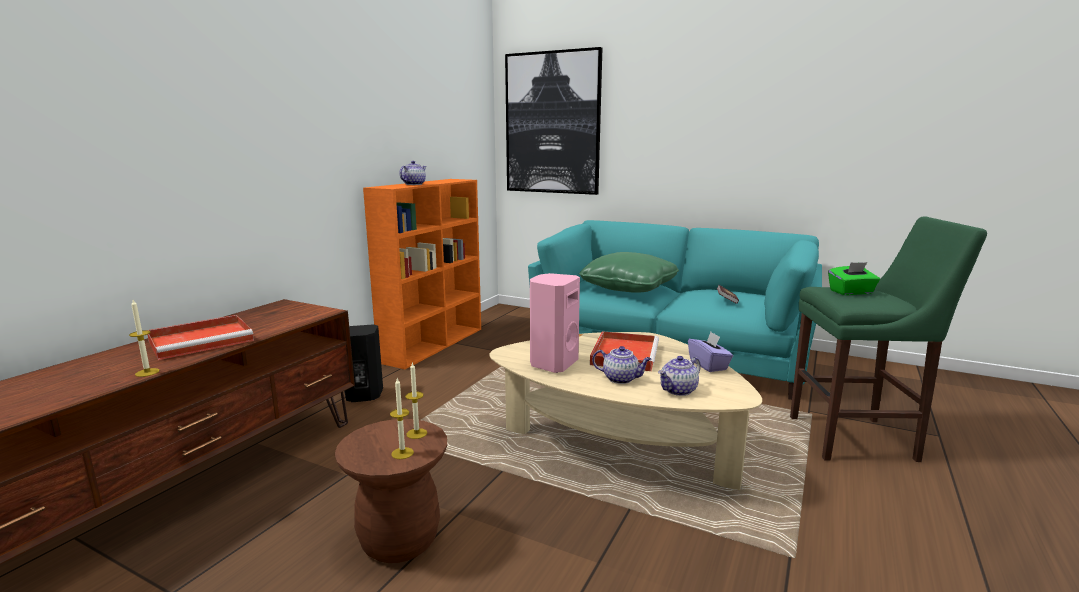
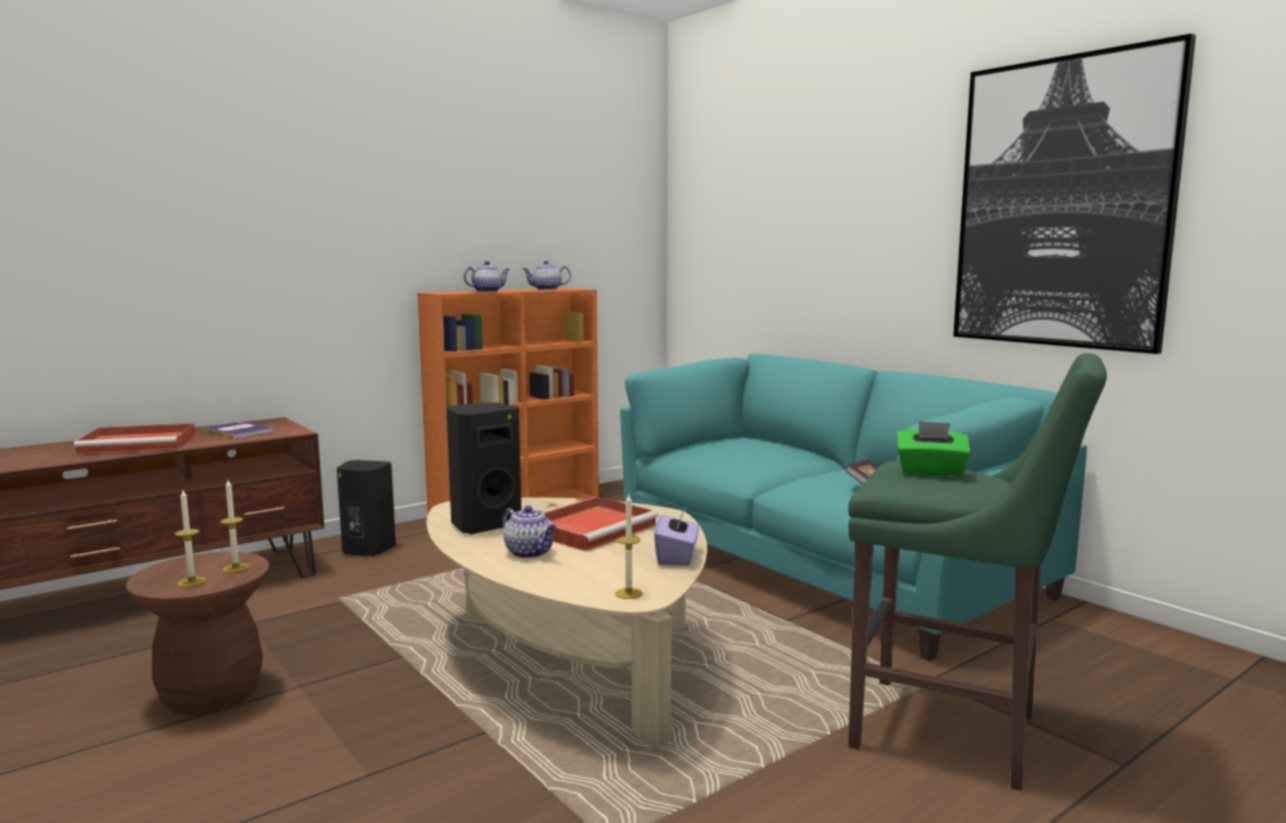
camera: 25 degrees right, 5 degrees down
(147, 372) = (47, 463): candle -> candle (628, 593)
(272, 317) = (238, 431): none -> book
(552, 123) = (728, 213): picture -> picture (1062, 204)
(552, 363) = (484, 524): pink speaker -> black speaker
(628, 288) = (757, 454): green pillow -> none
(678, 390) = (574, 577): teapot -> teapot (546, 289)

